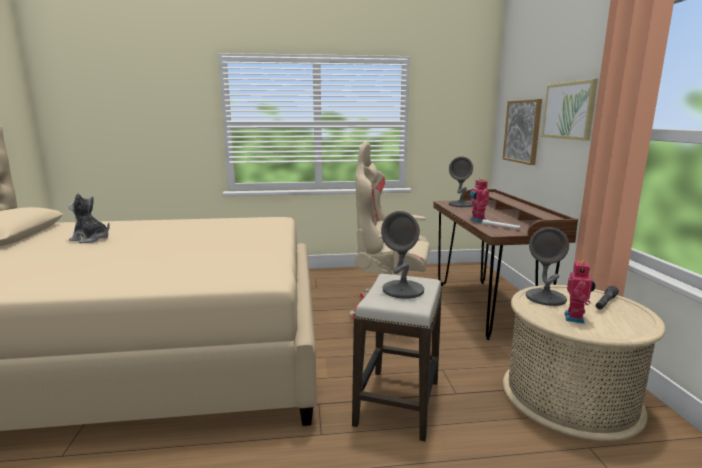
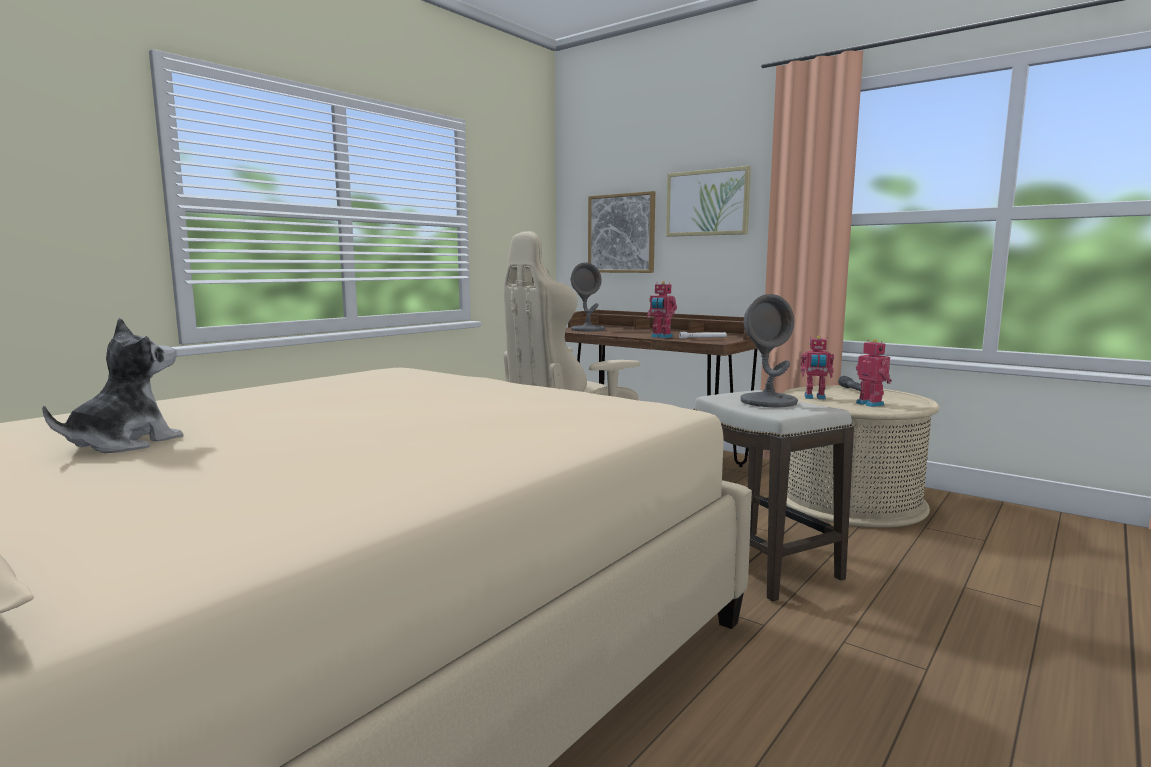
camera: 45 degrees left, 5 degrees down
(91, 239) = (124, 443): plush toy -> plush toy turned 150 degrees clockwise
(546, 298) = (815, 397): grey table lamp -> toy robot

